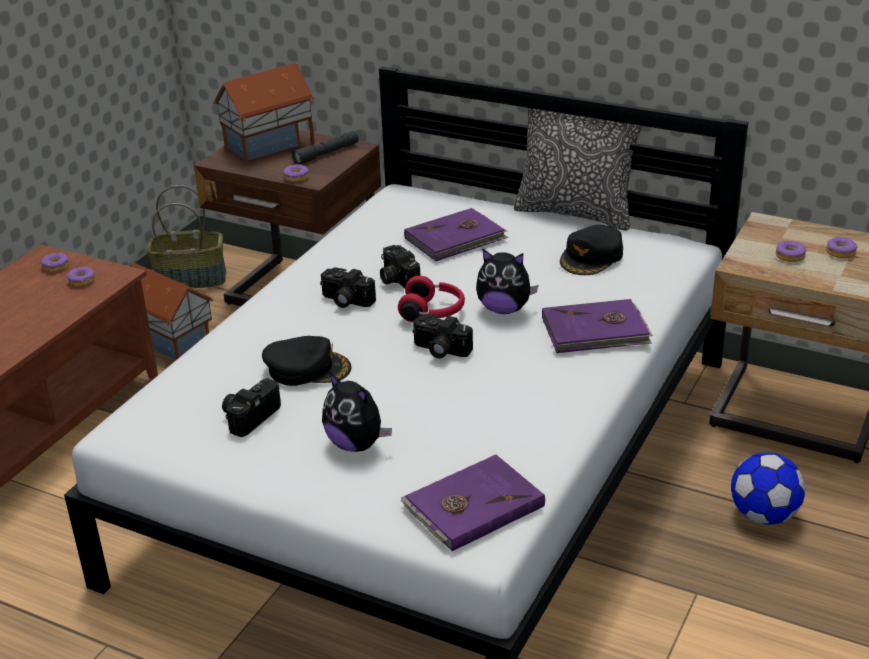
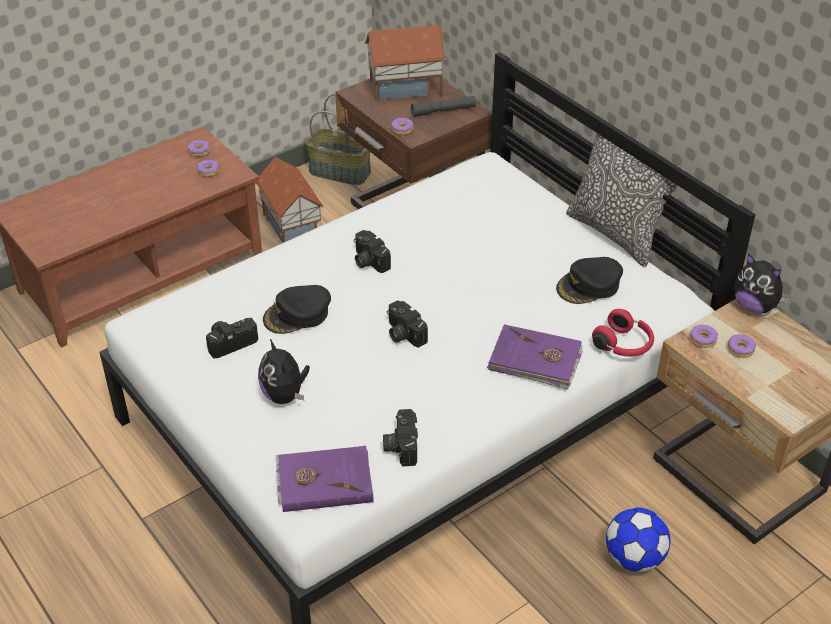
camera: 25 degrees right, 10 degrees up
(307, 368) = (297, 315): black cap -> black cap turned 120 degrees clockwise
(396, 279) = (421, 253): camera -> camera (400, 445)
(433, 312) = (424, 296): red headphones -> red headphones (624, 345)
(456, 239) = (496, 228): purple book -> none
(504, 309) = (480, 312): plush toy -> plush toy (755, 306)
(840, 252) = (790, 361): donut -> donut (703, 340)

